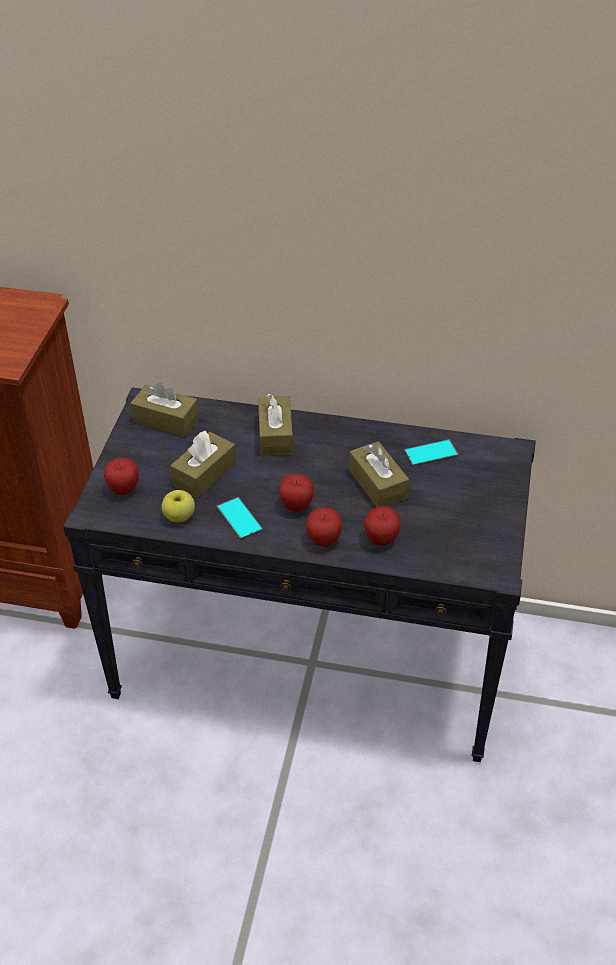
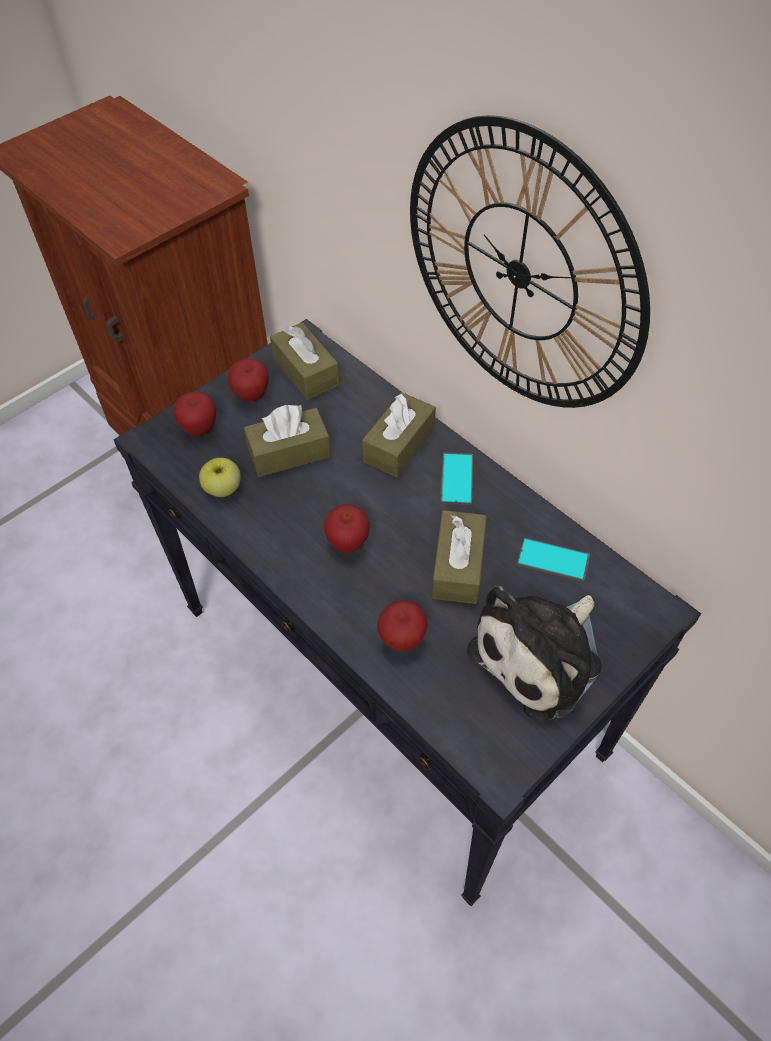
camera: 35 degrees right, 10 degrees up
(239, 519) = (277, 525): phone -> phone (456, 479)
(324, 541) = (339, 603): apple -> apple (251, 396)
(340, 268) = (519, 273): none -> wall clock
(468, 506) = (541, 655): none -> plush toy

